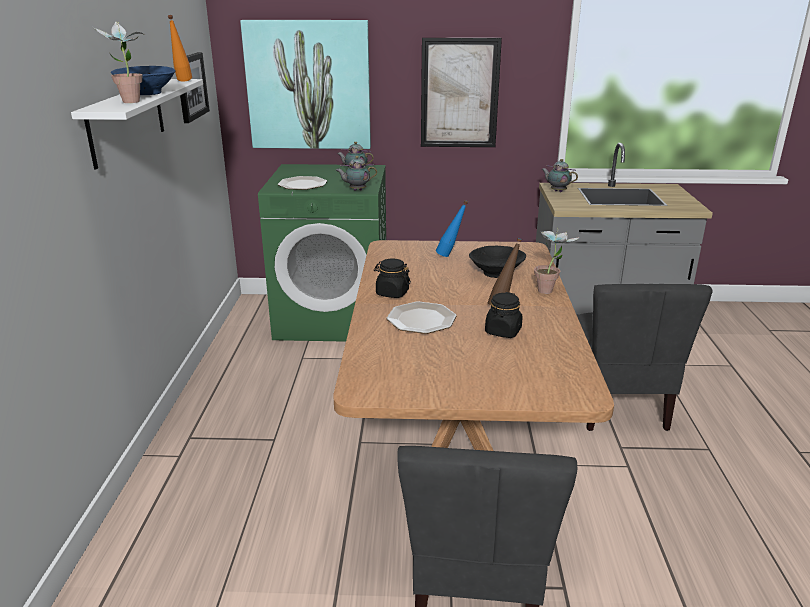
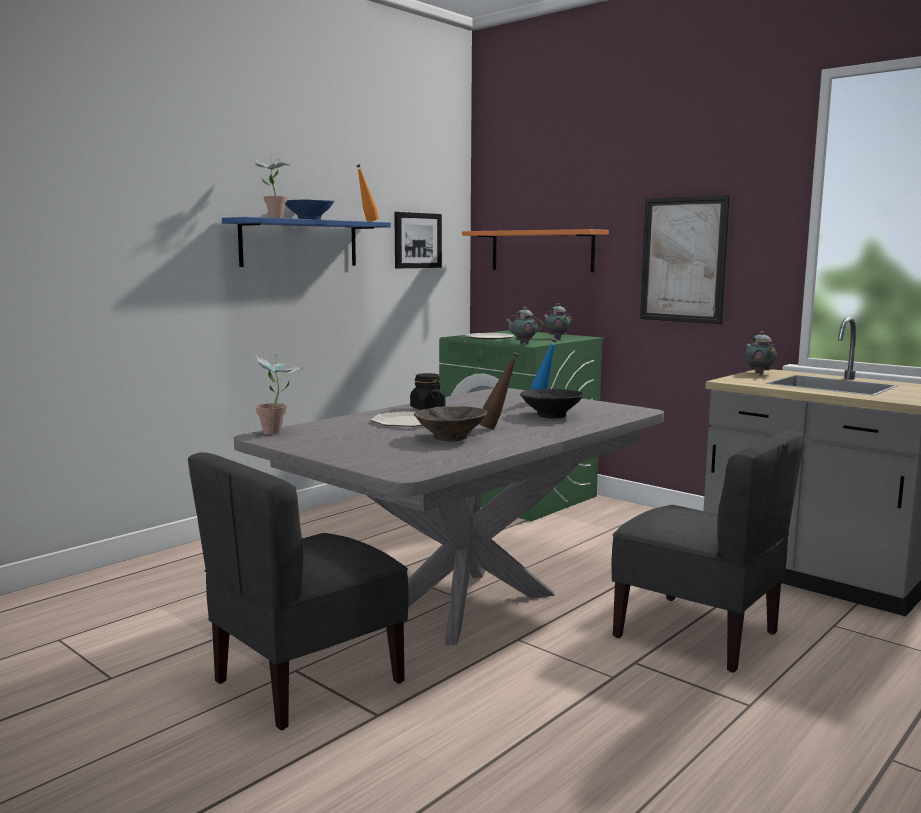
camera: 40 degrees right, 15 degrees down
(127, 121) = (300, 243): white shelf -> blue shelf
(308, 85) = (541, 251): picture -> orange shelf
(458, 447) = (465, 603): brown dining table -> grey dining table
(503, 331) = (450, 438): black jar -> brown bowl
(550, 290) = (572, 430): potted plant -> potted plant (277, 433)
(615, 405) = (697, 634): grey chair -> grey chair turned 90 degrees counterclockwise

